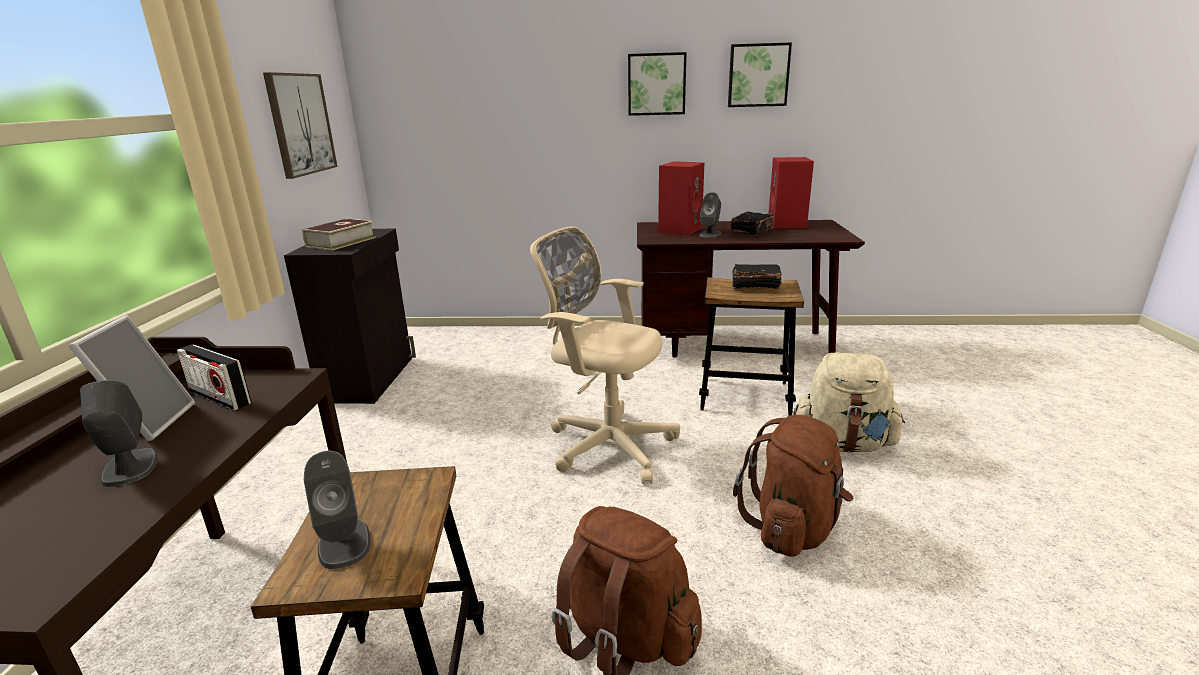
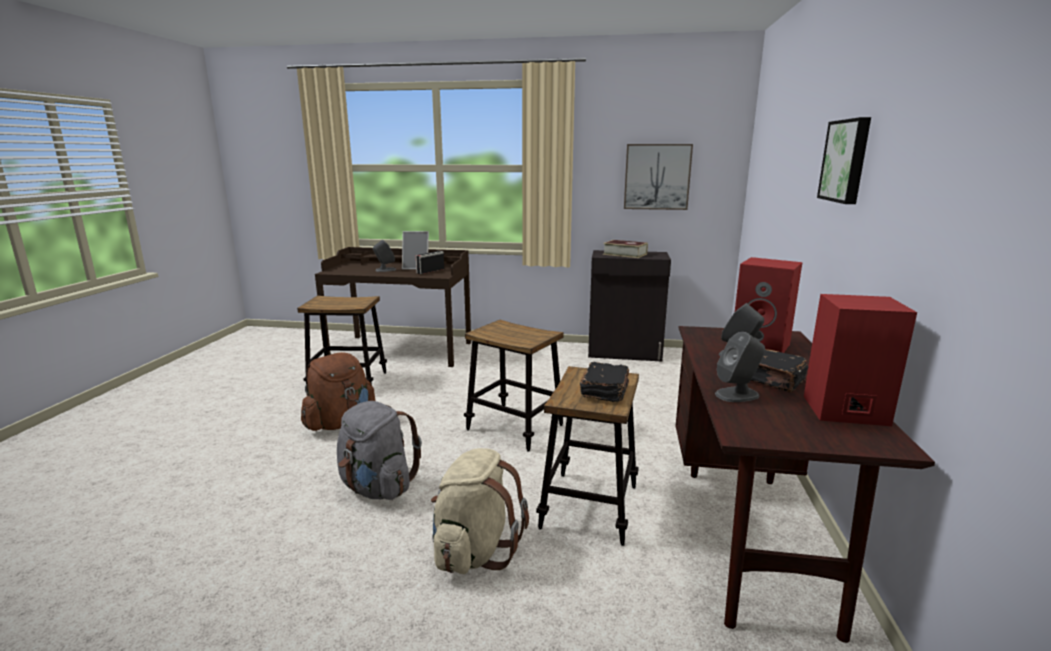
camera: 95 degrees right, 5 degrees down
(344, 542) = (334, 300): grey speaker -> grey speaker (737, 394)
(606, 444) = (515, 427): beige office chair -> stool
(758, 75) = (920, 153): picture -> none
(792, 528) = (377, 488): brown backpack -> grey backpack

